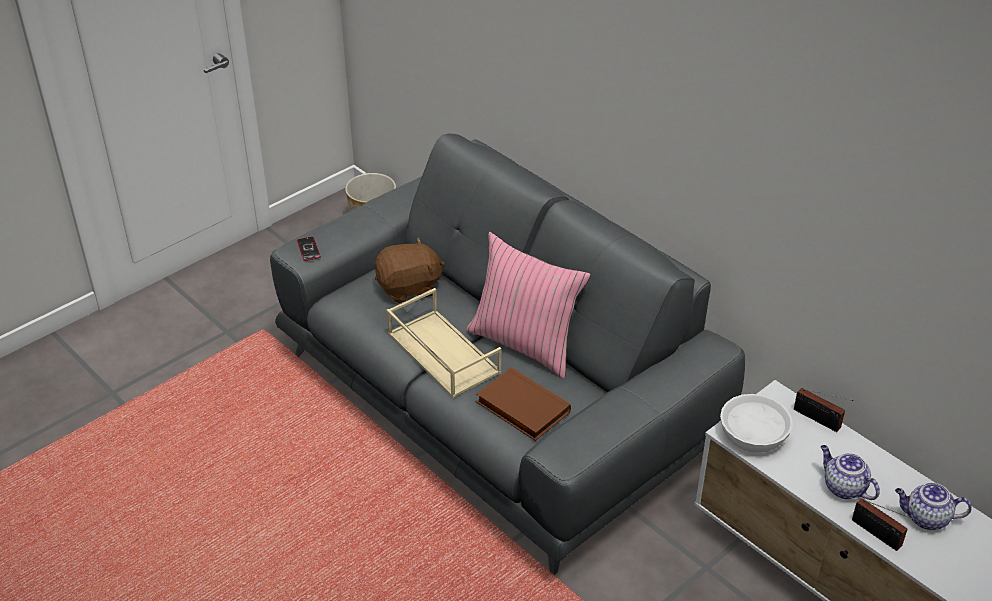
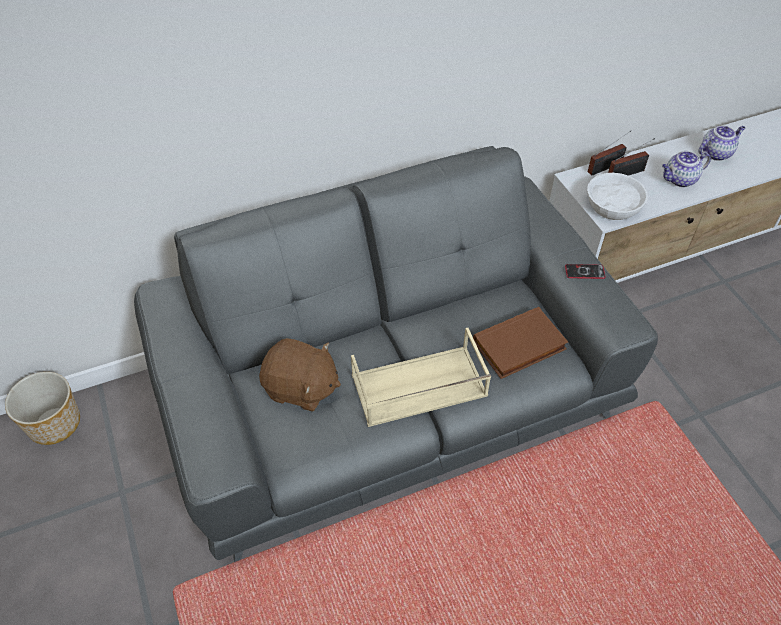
camera: 70 degrees left, 10 degrees up
(308, 249) = (217, 459): phone -> phone (584, 272)
(409, 288) = (301, 388): brown plush toy -> brown plush toy turned 105 degrees clockwise
(525, 344) = (431, 318): pink pillow -> none
(878, 535) = (729, 180): radio -> radio (627, 173)
(925, 518) = (716, 153): teapot -> teapot turned 150 degrees counterclockwise

